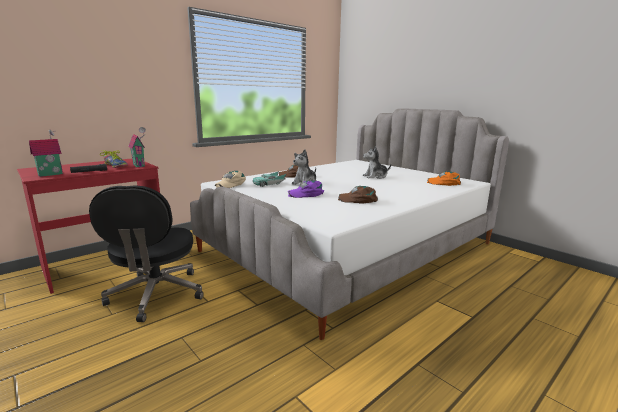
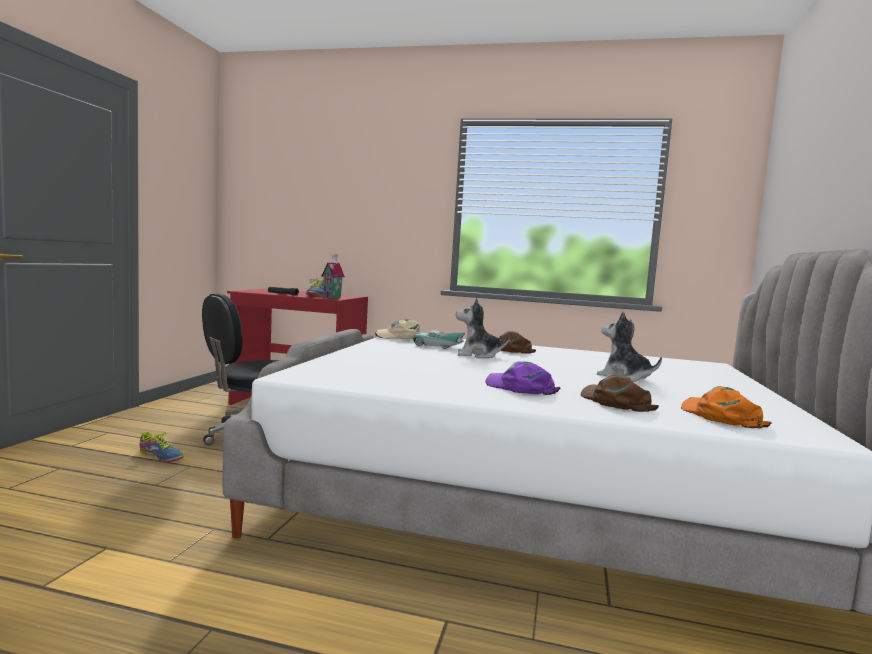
camera: 55 degrees right, 10 degrees down
(50, 174) = (258, 291): toy house -> none
(138, 349) = (161, 456): none -> shoe
(306, 194) = (421, 359): purple cap -> purple cap (520, 388)
(358, 200) = (442, 378): brown cap -> brown cap (615, 402)

